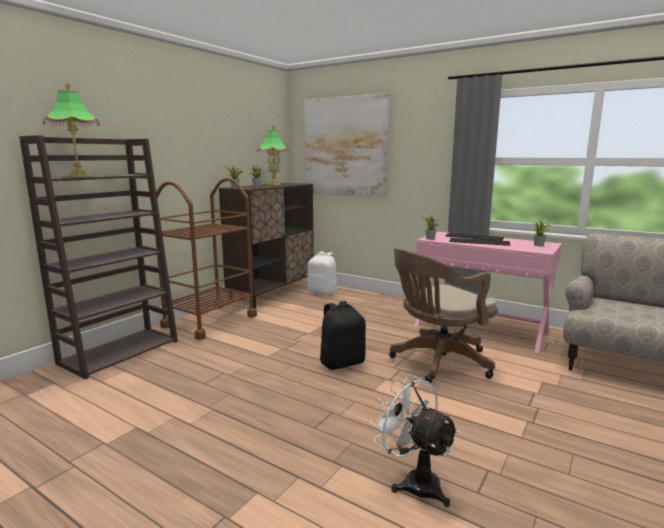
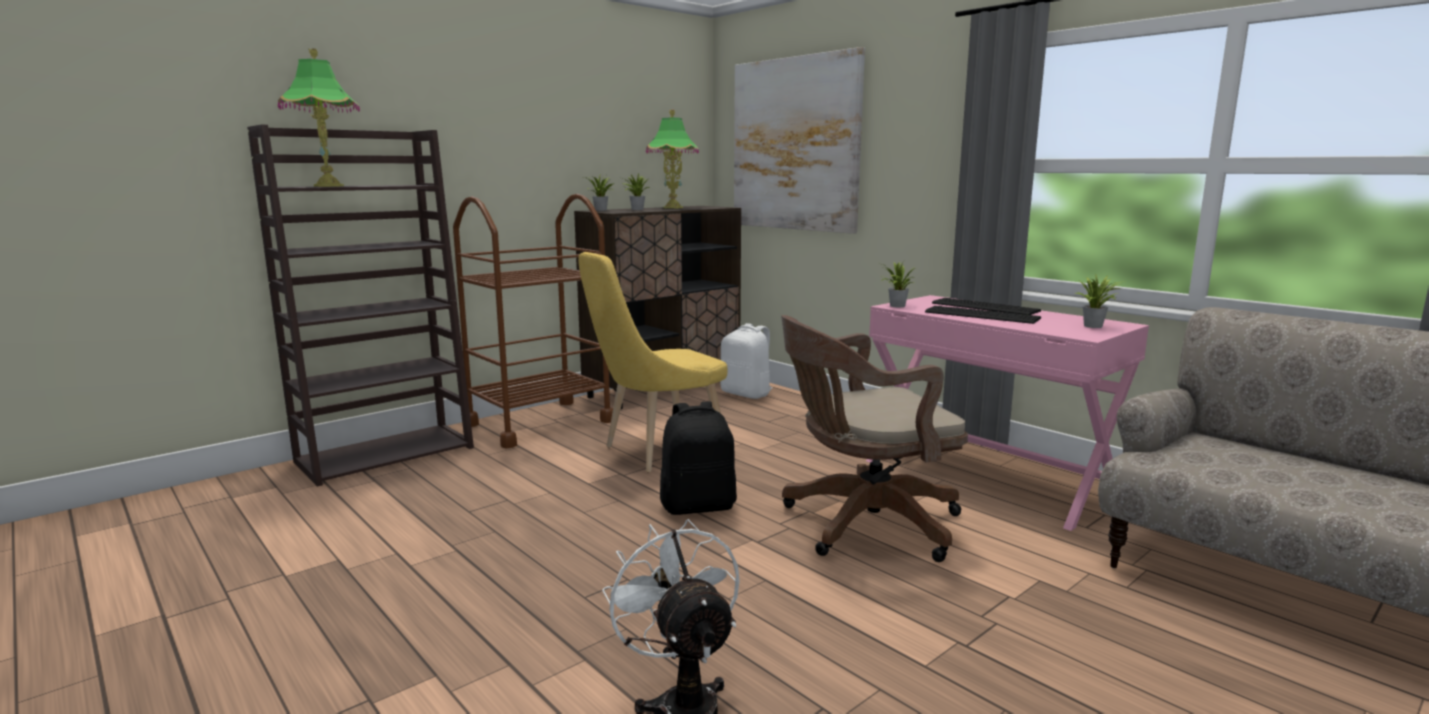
camera: 15 degrees right, 0 degrees up
(295, 332) = (657, 452): none -> yellow chair

